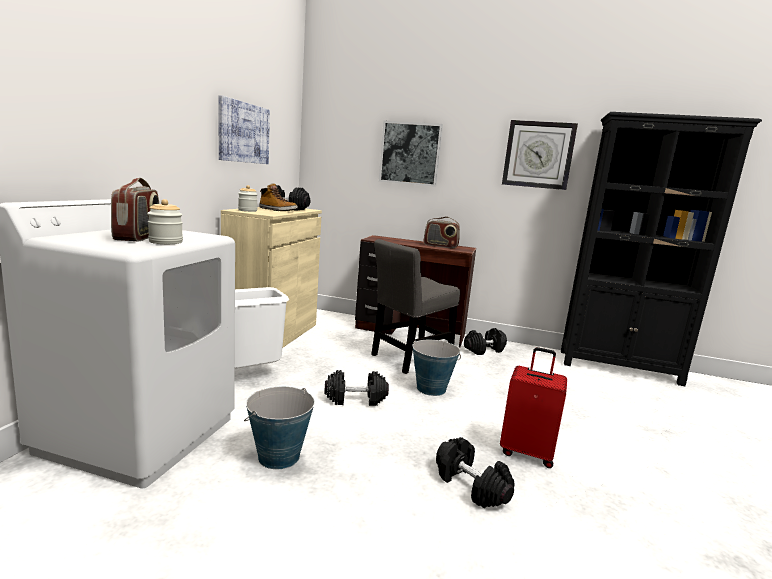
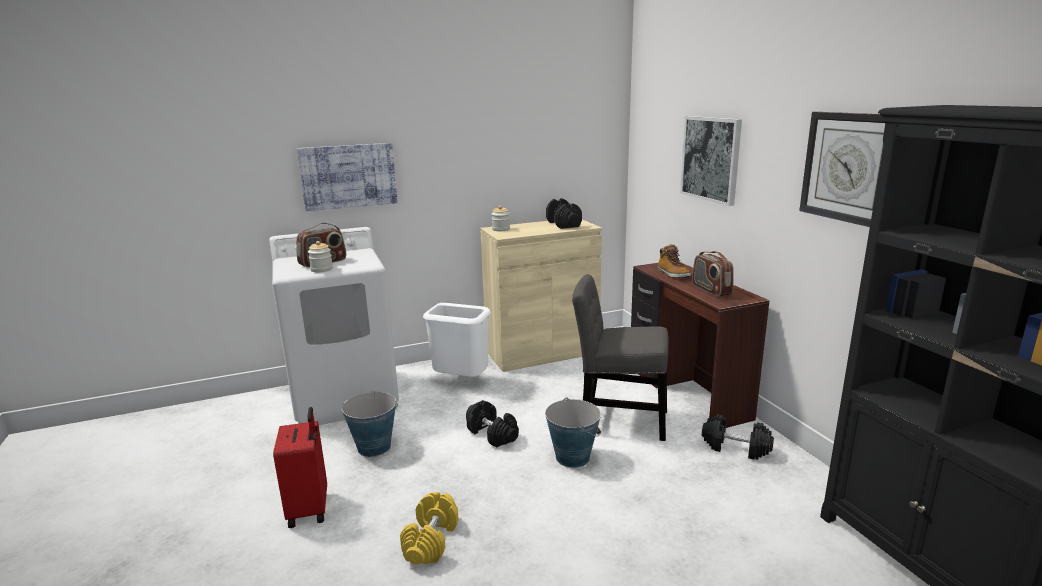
camera: 55 degrees right, 5 degrees up
(244, 133) = (517, 151): picture -> picture (348, 176)
(277, 210) = (537, 228): boot -> boot (672, 274)
(470, 486) = (431, 540): black dumbbell -> yellow dumbbell
(527, 452) = (528, 554): red suitcase -> red suitcase (310, 509)

